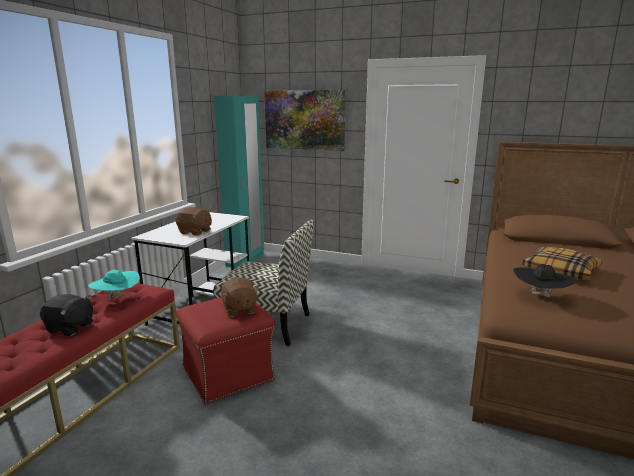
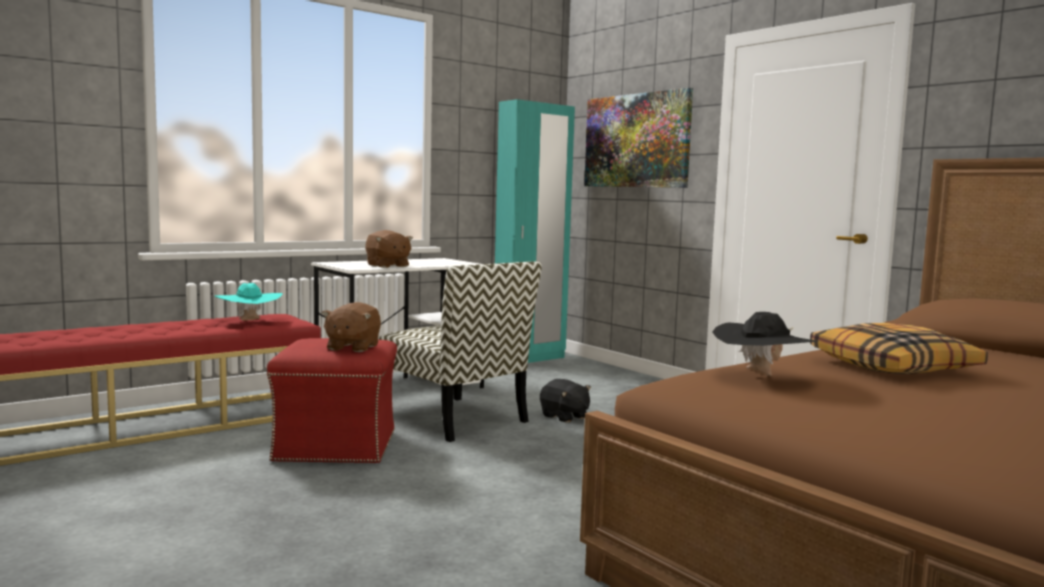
camera: 30 degrees right, 10 degrees down
(70, 328) = (168, 330): black plush toy -> black plush toy (564, 416)

